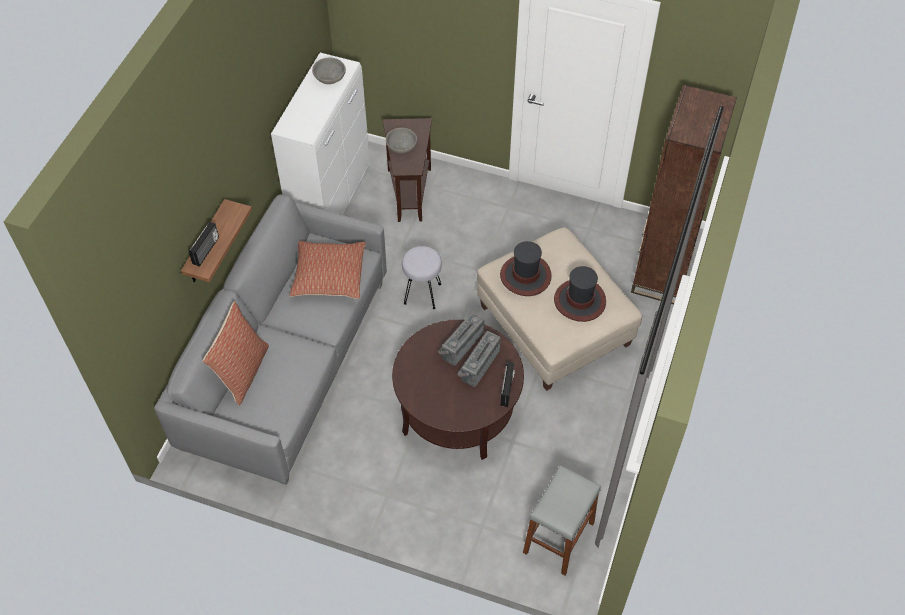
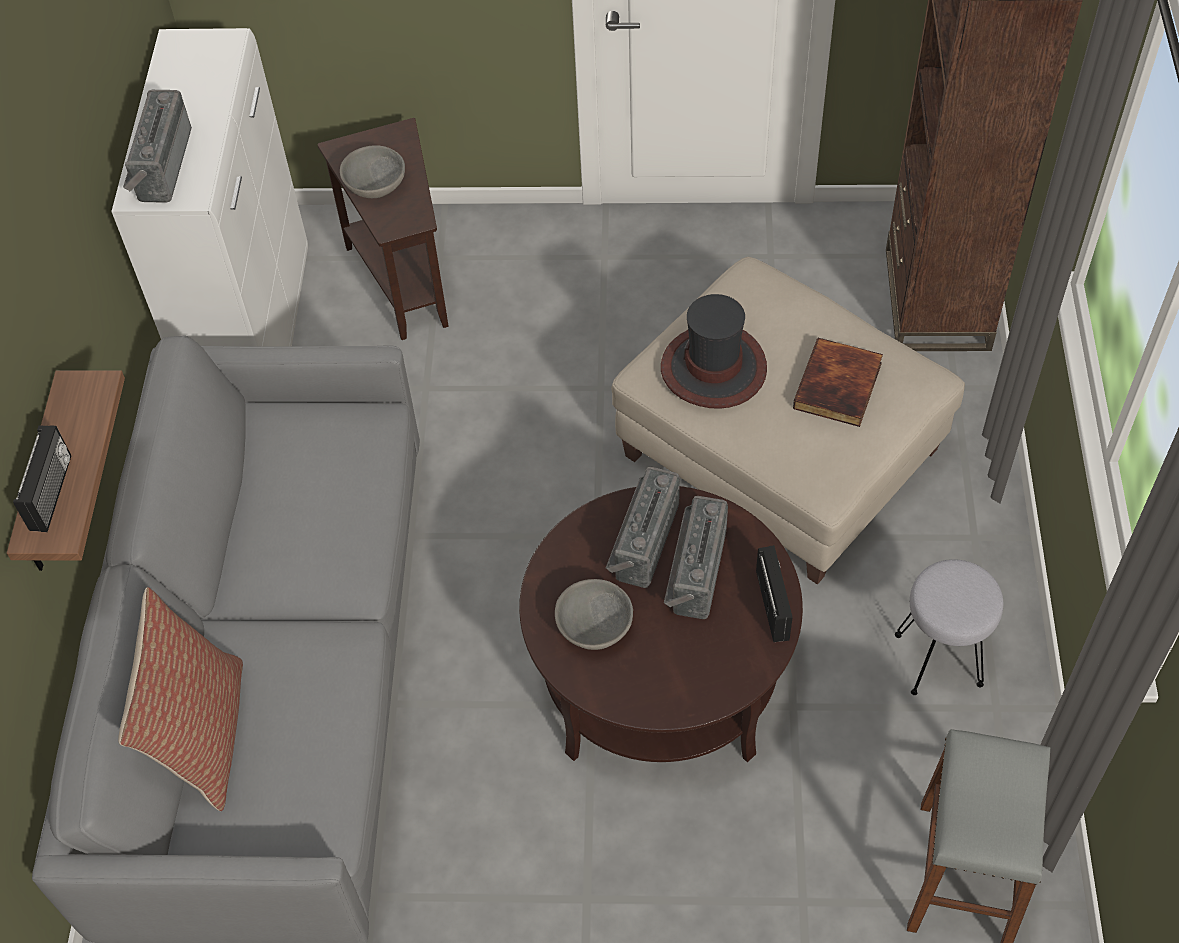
camera: 15 degrees left, 0 degrees up
(298, 117) = (159, 165): none -> radio
(329, 276) = (320, 478): pillow -> none
(330, 78) = (199, 73): grey bowl -> grey bowl (595, 627)
(423, 294) = (503, 465): grey stool -> grey stool (940, 659)
(580, 301) = (839, 387): hat -> book

